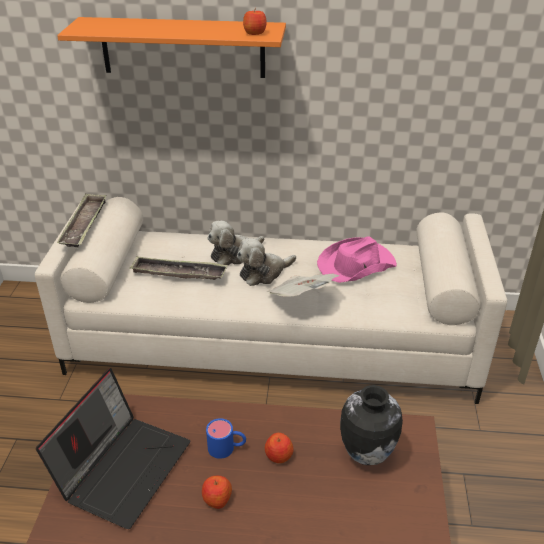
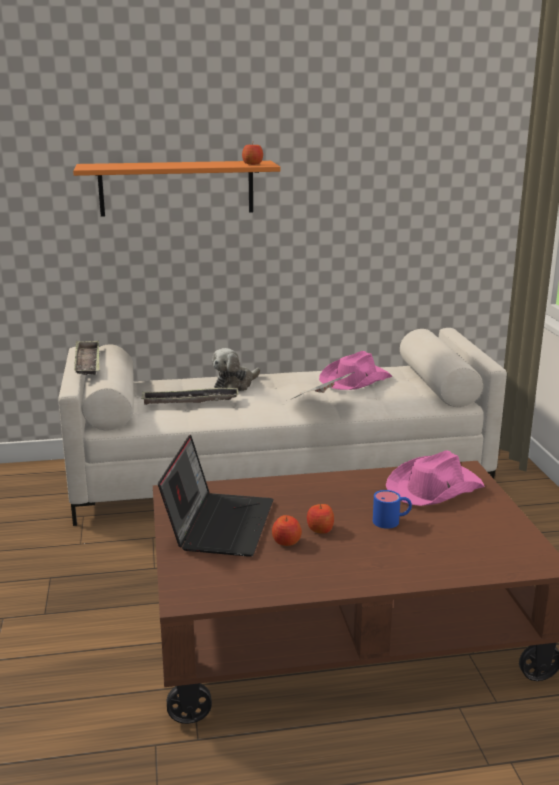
camera: 15 degrees left, 15 degrees down
(227, 448) = (308, 500): blue mug -> blue mug (392, 521)
(263, 273) = (272, 393): plush toy -> none
(278, 456) = (358, 498): apple -> apple (286, 542)
(365, 455) = (433, 488): vase -> pink hat

